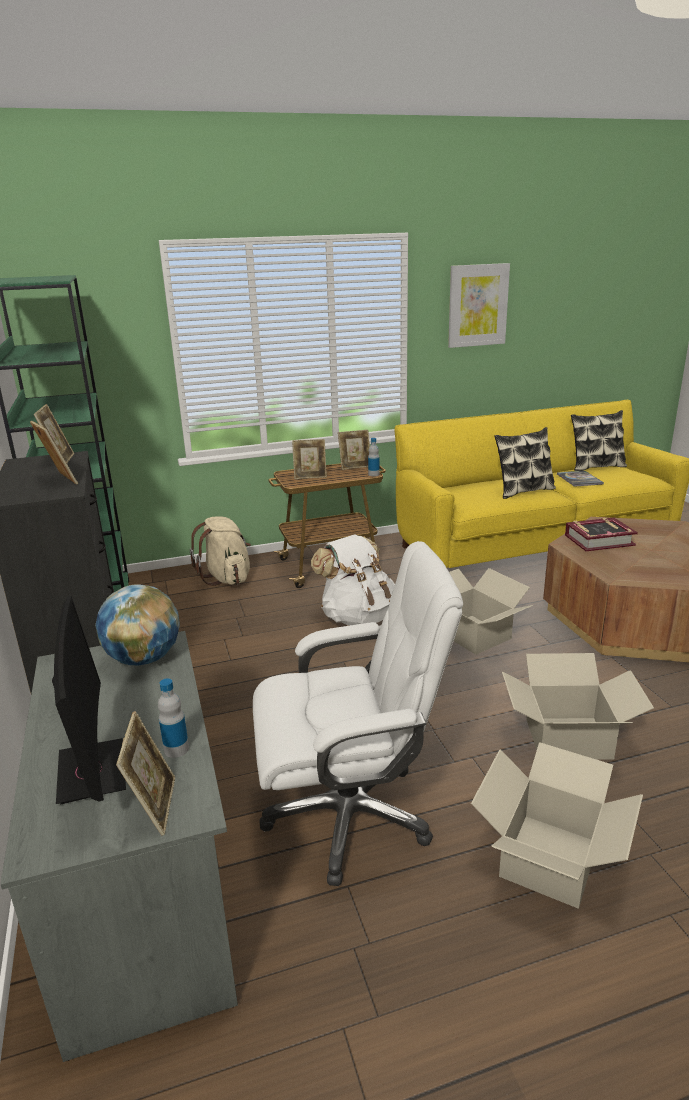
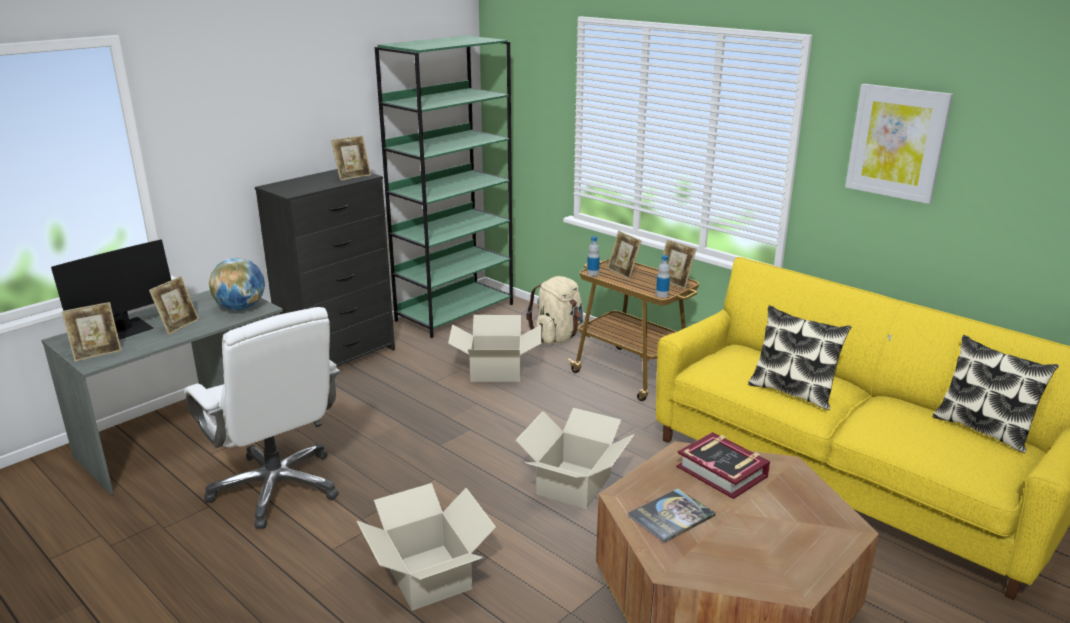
camera: 60 degrees right, 0 degrees up
(59, 480) = (312, 186): picture frame -> picture frame (178, 326)
(176, 749) = (147, 344): bottle -> bottle (593, 274)
(357, 617) = (549, 414): white backpack -> none
(550, 859) = (262, 592): cardboard box -> cardboard box (496, 371)
(579, 479) = (892, 421): book -> book (671, 516)

